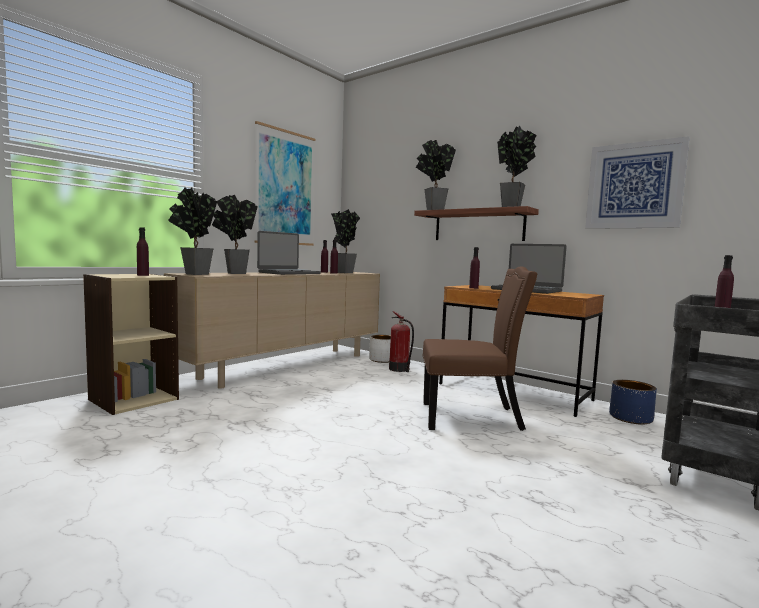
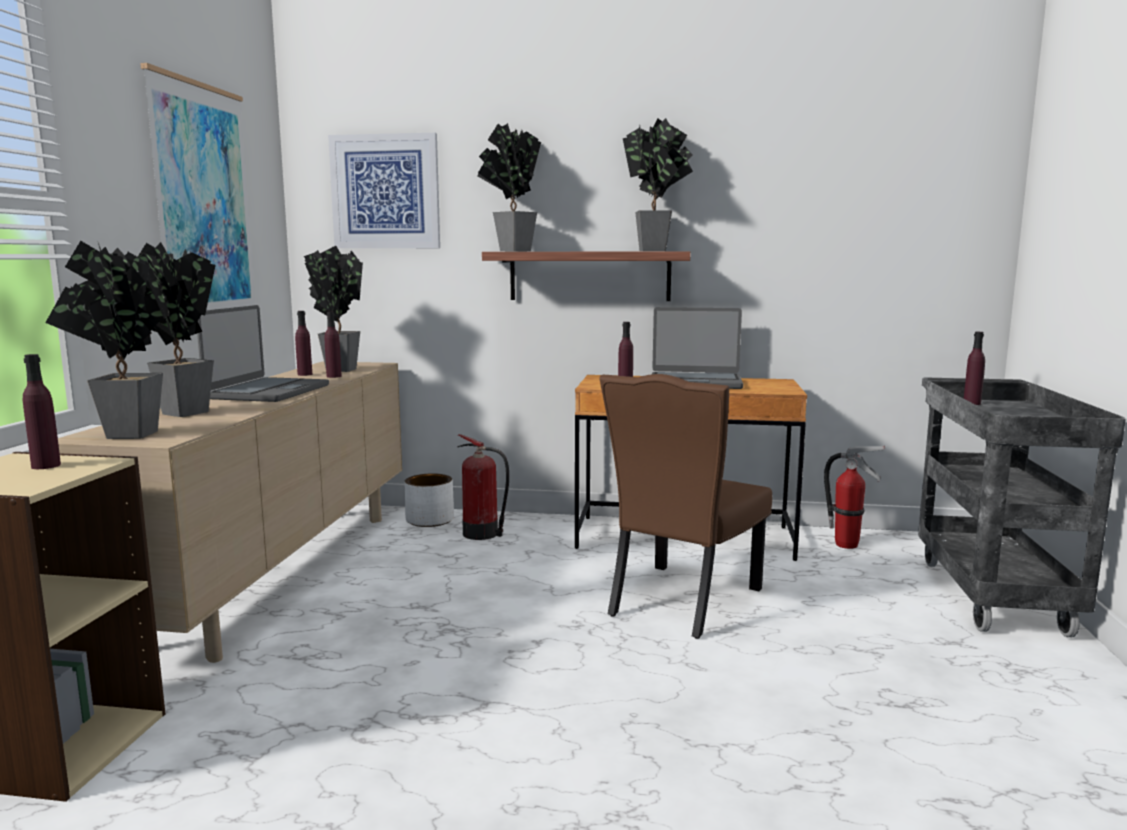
camera: 30 degrees left, 5 degrees up
(468, 417) = (683, 599): brown chair -> brown chair turned 150 degrees clockwise
(630, 418) = (847, 545): blue planter -> fire extinguisher
(634, 186) = (826, 223): picture -> picture (385, 192)

